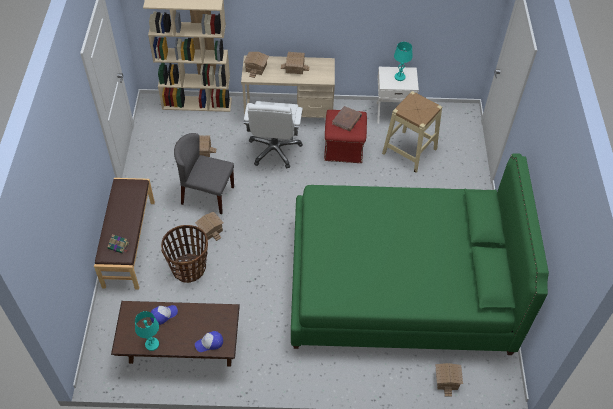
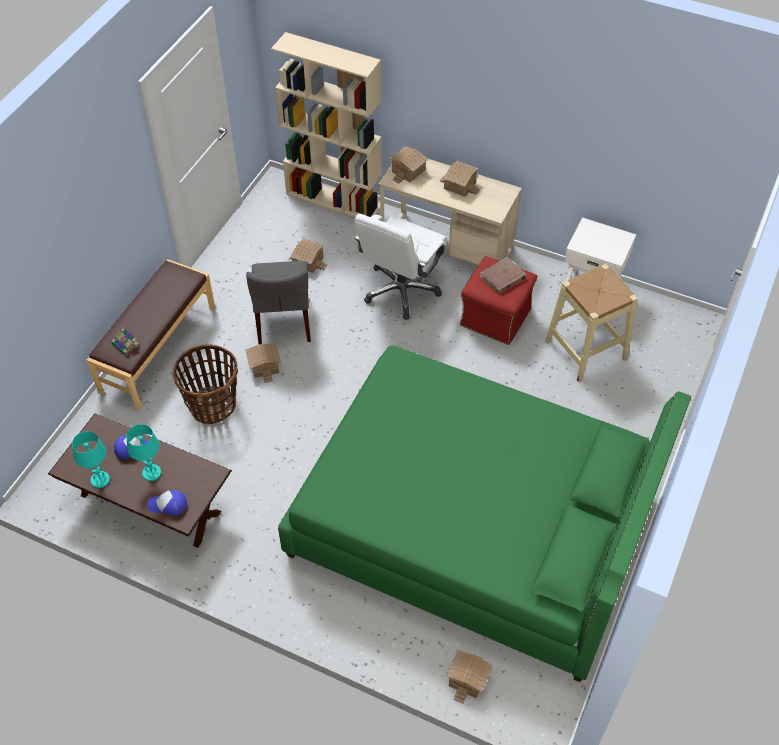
camera: 25 degrees right, 0 degrees up
(207, 195) = (284, 321): grey chair -> grey chair turned 135 degrees counterclockwise
(400, 77) = (604, 240): turquoise table lamp -> turquoise table lamp (152, 473)

